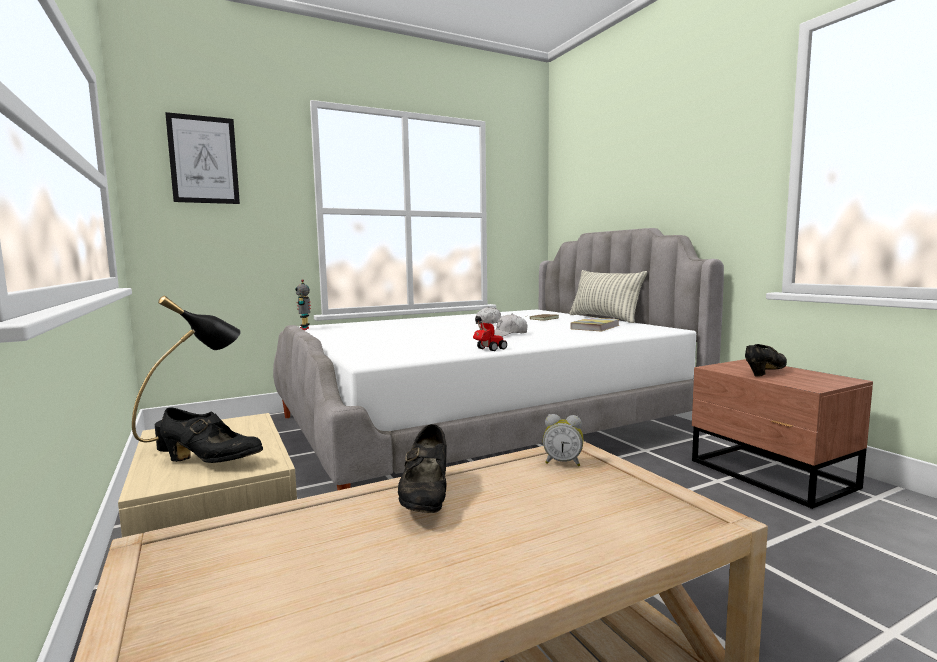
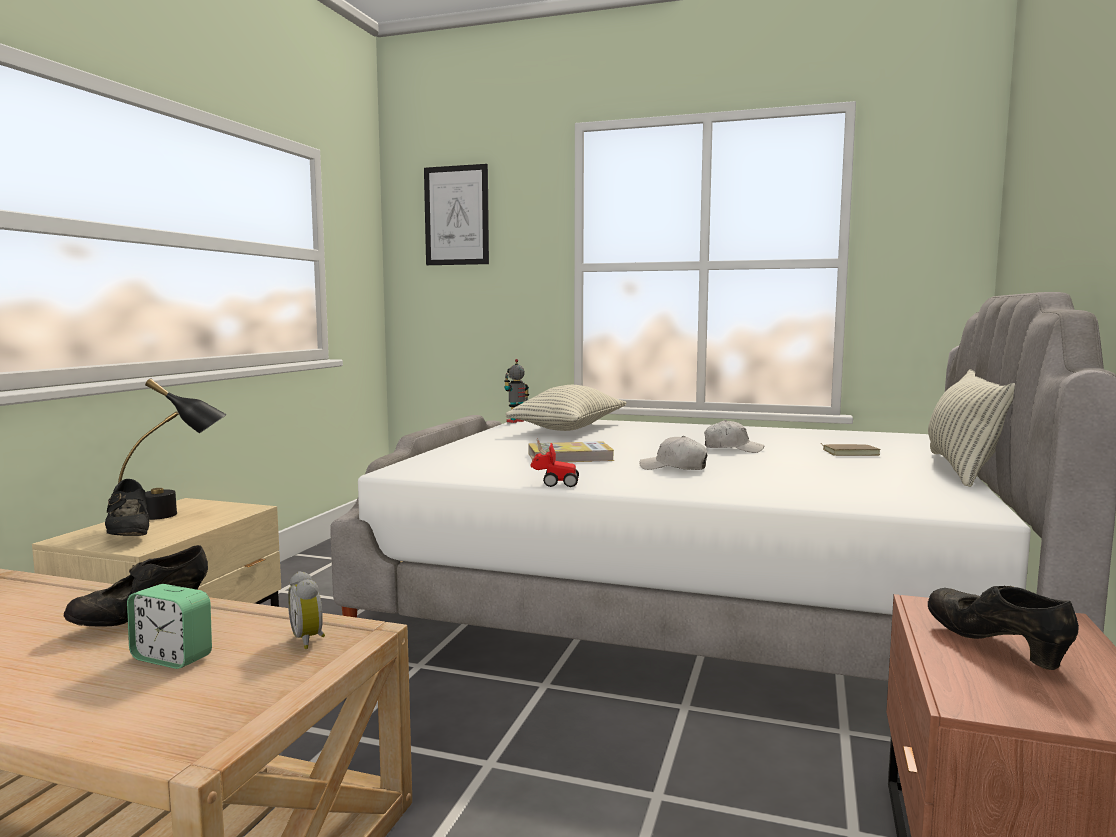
camera: 45 degrees right, 0 degrees up
(361, 328) = (569, 428): none -> pillow
(533, 502) = (172, 658): none -> alarm clock
(595, 327) = (859, 481): book -> book (570, 457)
(765, 372) = (995, 646): black shoe -> black shoe turned 120 degrees counterclockwise

